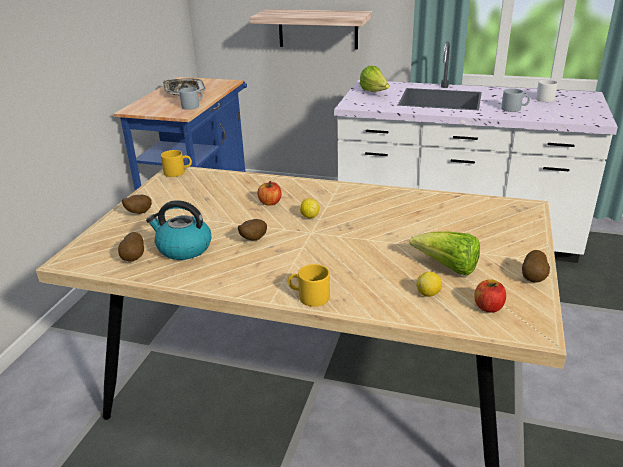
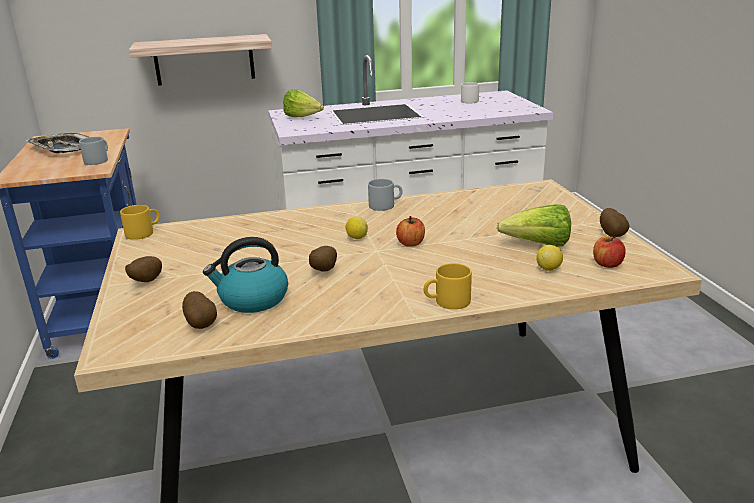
camera: 30 degrees left, 5 degrees down
(270, 203) = (298, 236): apple -> apple (411, 243)
(514, 109) = (454, 111): grey mug -> grey mug (385, 205)

